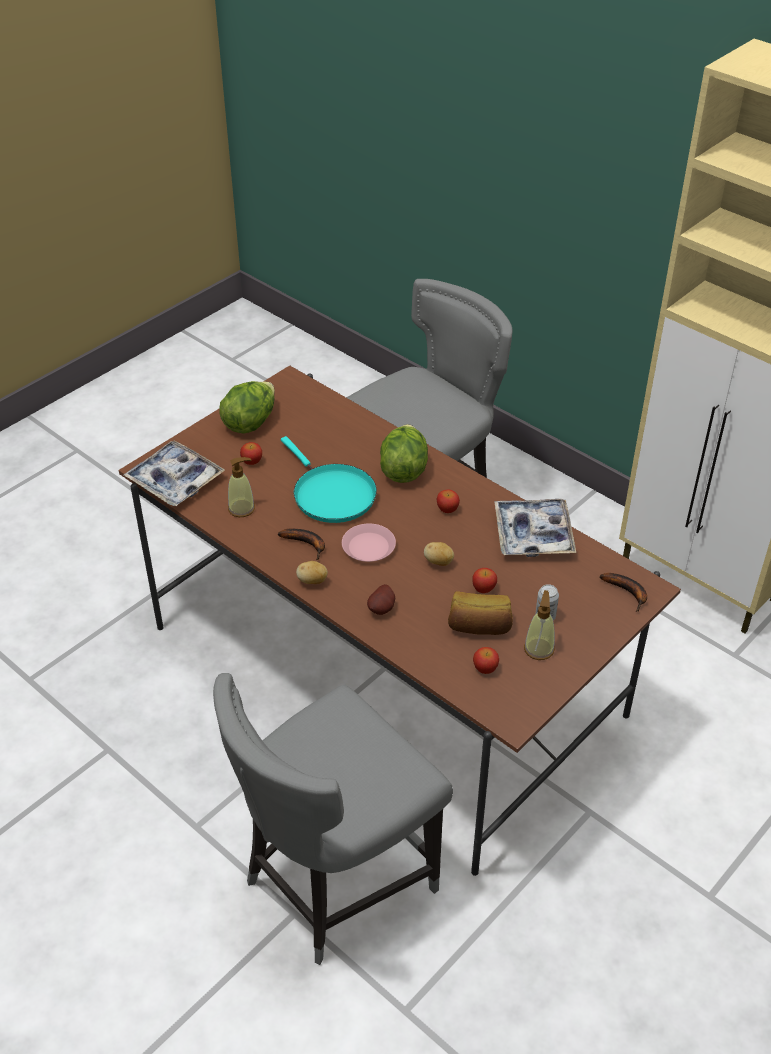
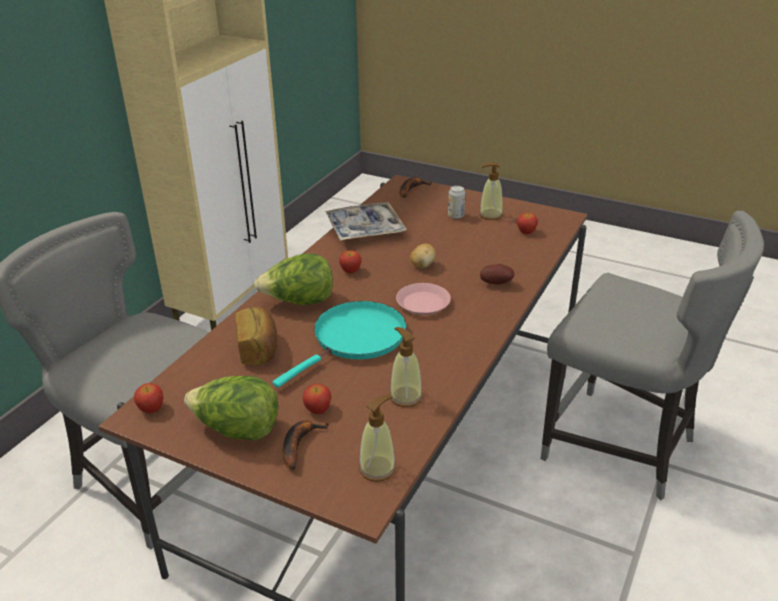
camera: 105 degrees left, 10 degrees down
(175, 480) = (377, 468): tray -> soap dispenser
(307, 544) = (438, 339): banana -> banana (299, 444)
(312, 581) = (487, 326): potato -> none
(479, 626) = (485, 239): bread -> bread (258, 349)
(484, 588) = (442, 242): apple -> apple (151, 408)

